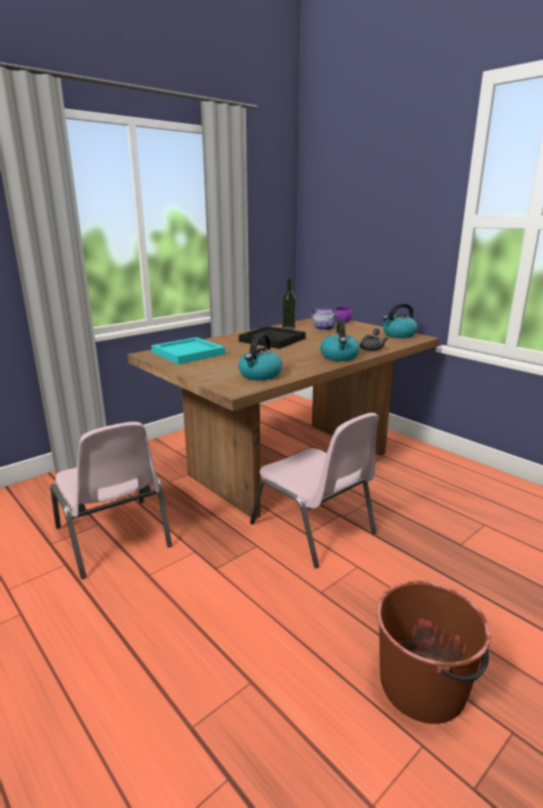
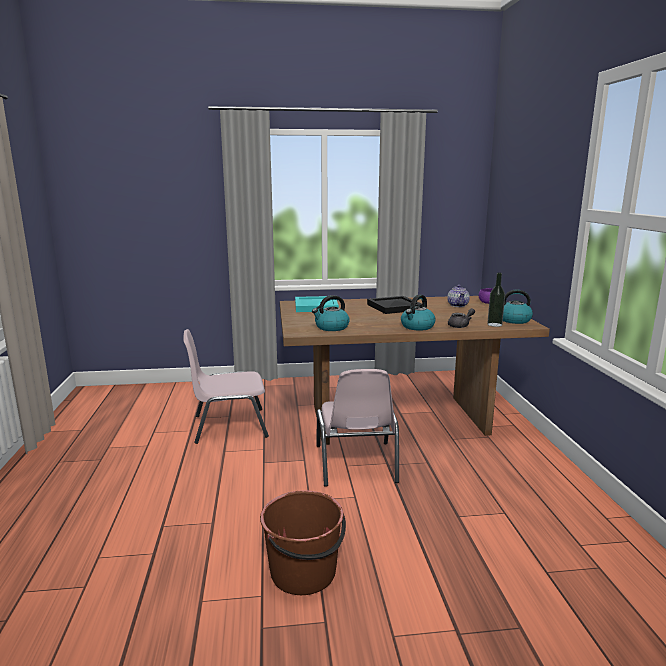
camera: 35 degrees right, 5 degrees down
(114, 537) = (229, 426): pink chair -> pink chair turned 75 degrees clockwise
(288, 328) = (428, 300): bottle -> bottle (494, 324)

